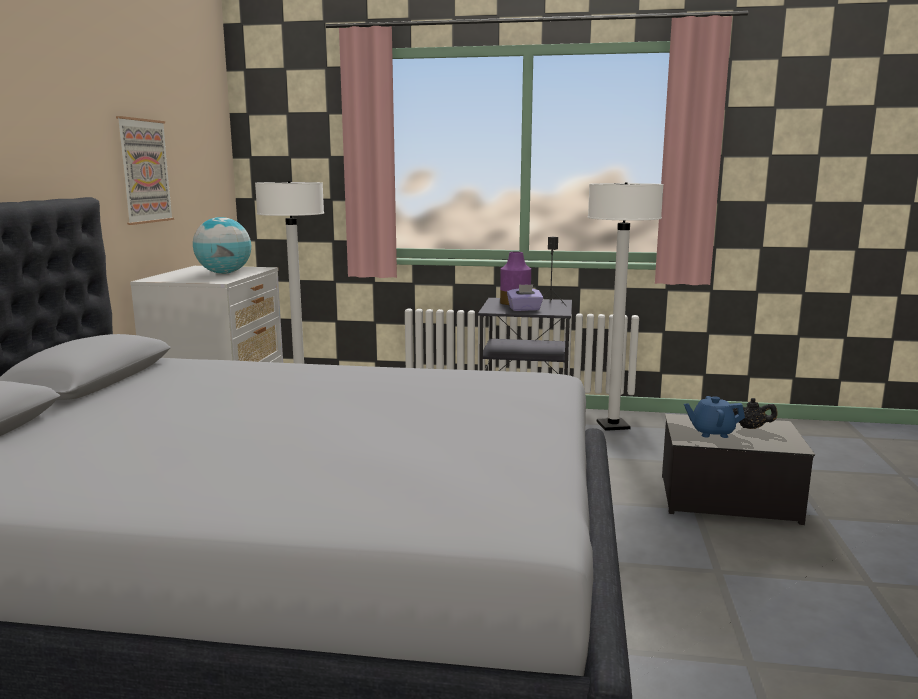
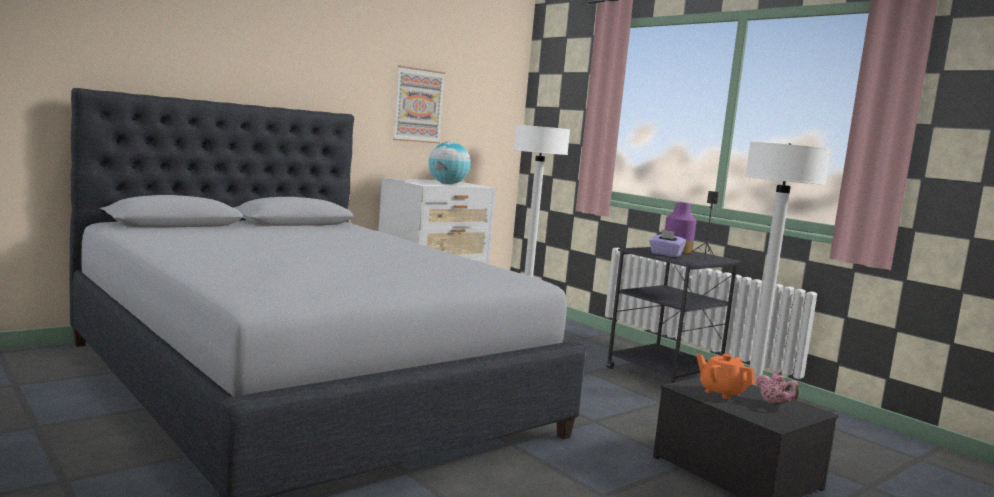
camera: 40 degrees right, 5 degrees down
(712, 433) = (721, 392): blue teapot -> orange teapot
(751, 428) = (774, 403): black teapot -> pink teapot

